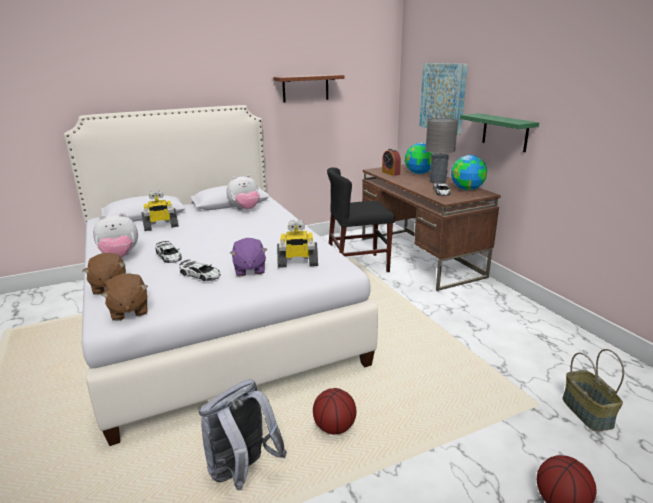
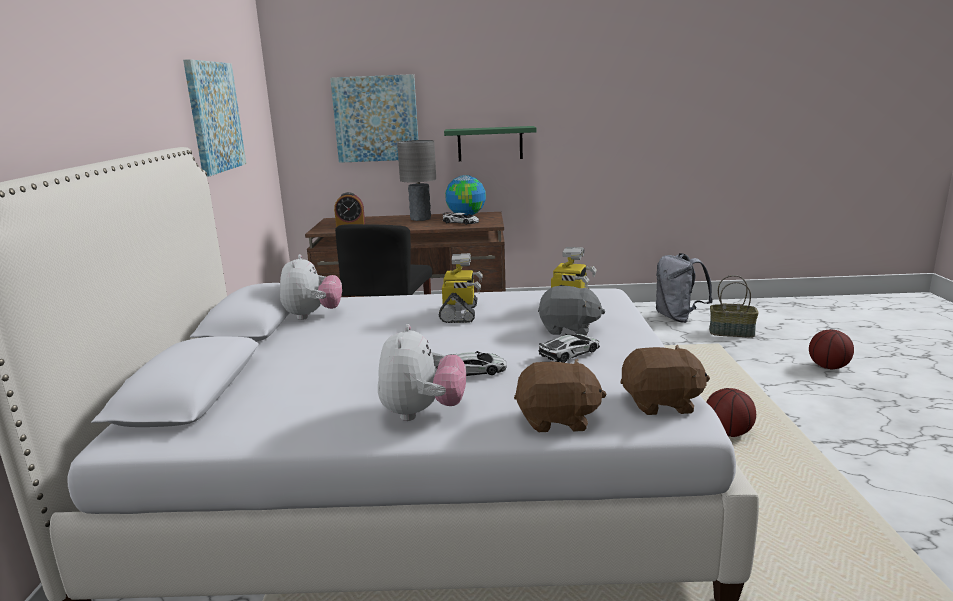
camera: 65 degrees left, 5 degrees down
(161, 226) = (297, 377): toy robot -> toy robot (460, 314)
(242, 471) = (792, 498): grey backpack -> grey backpack (678, 318)
(249, 270) = (569, 329): purple plush toy -> grey plush toy
(305, 88) = (214, 117): brown shelf -> picture
(419, 173) = (375, 219): globe -> none

